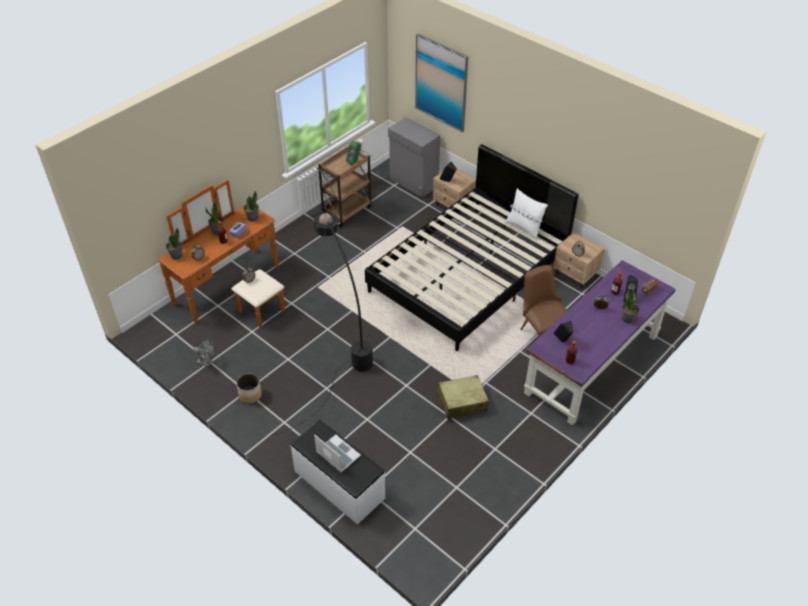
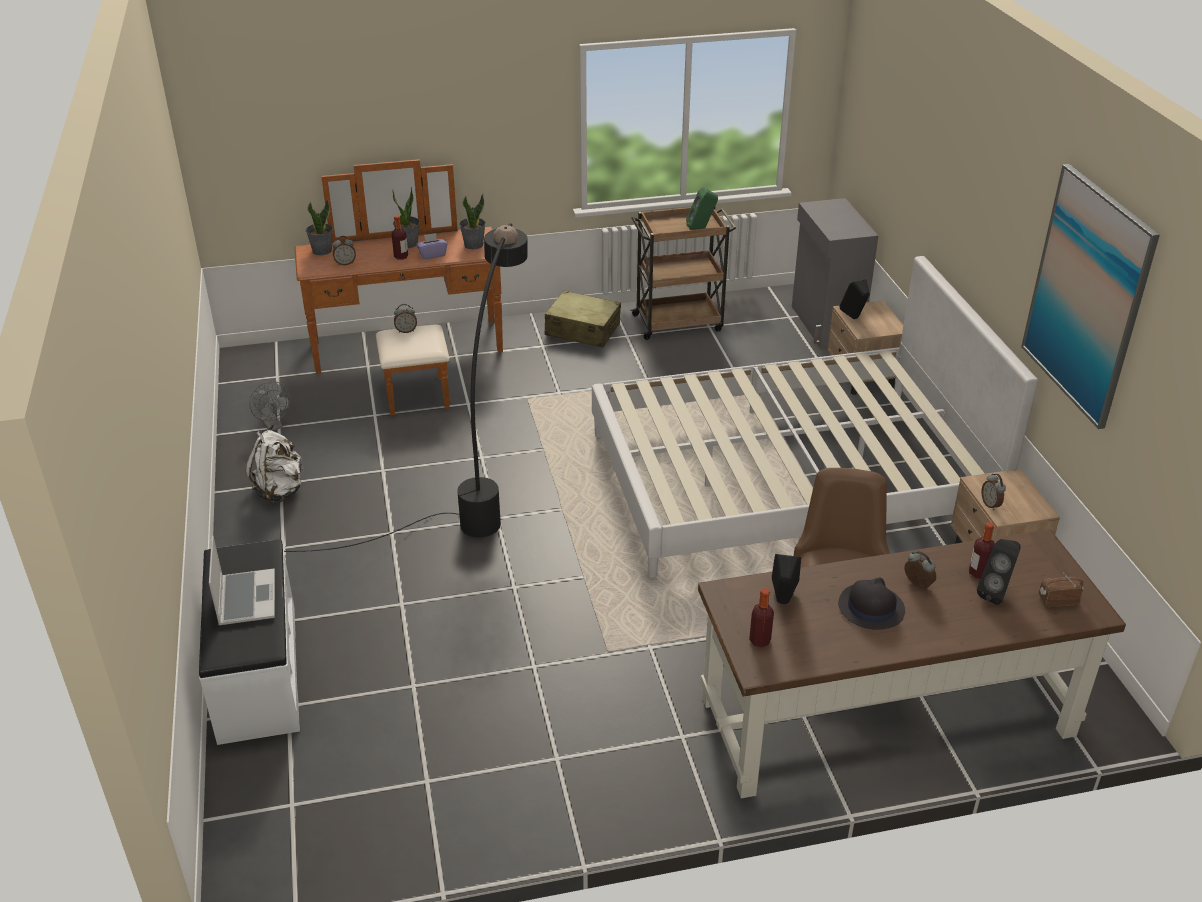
camera: 35 degrees right, 10 degrees down
(250, 395) = (280, 490): planter -> white backpack
(441, 83) = (894, 127): picture -> picture (1087, 296)
(462, 402) = (577, 657): beige suitcase -> beige suitcase (582, 330)
(468, 274) = (788, 479): black bed -> white bed
(524, 228) = (933, 432): white pillow -> none
(592, 364) = (885, 717): purple desk -> brown desk
(593, 326) = (870, 607): none -> black hat
(628, 319) = (960, 627): potted plant -> none

